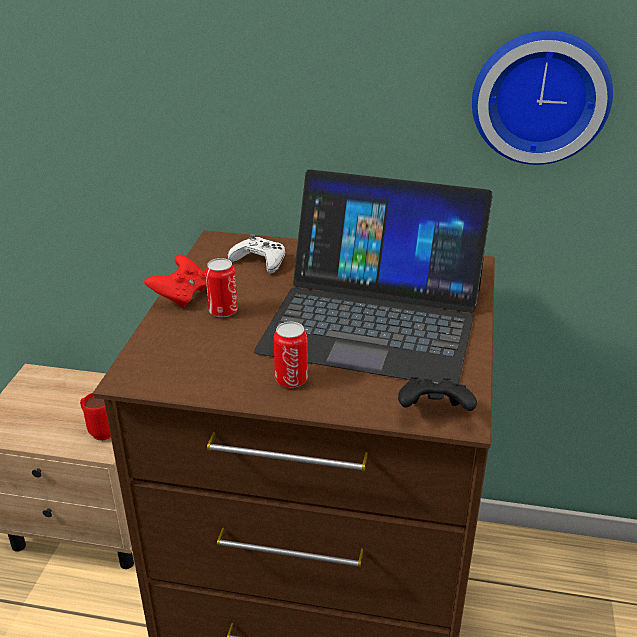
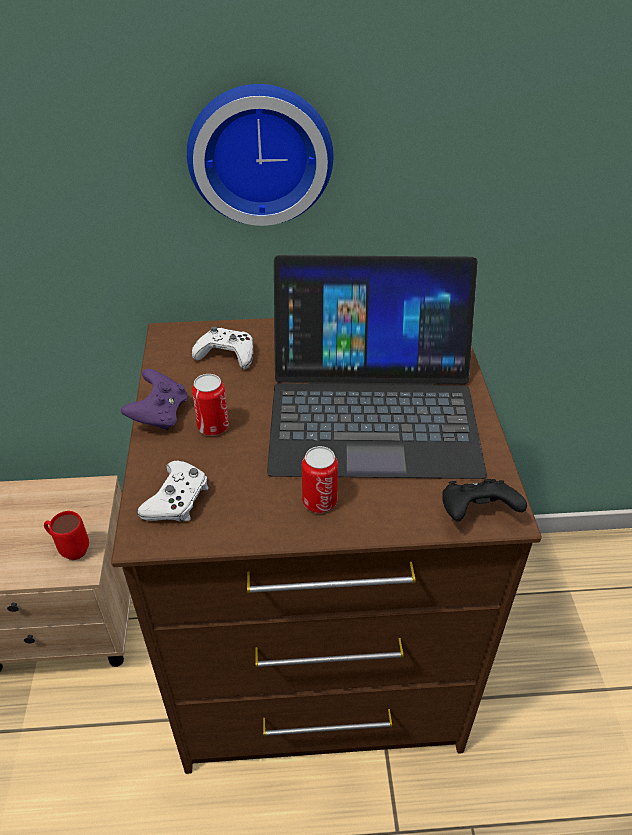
camera: 15 degrees left, 10 degrees up
(167, 357) = (177, 499): none -> white game controller
(181, 296) = (159, 415): red game controller -> purple game controller
(540, 96) = (505, 145): wall clock -> wall clock (260, 153)

